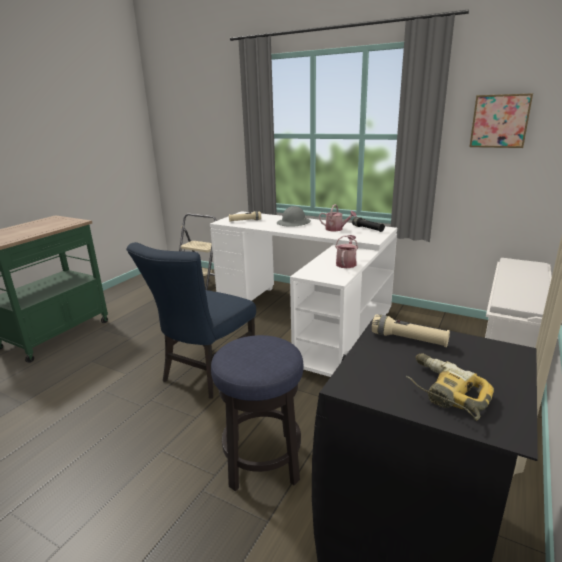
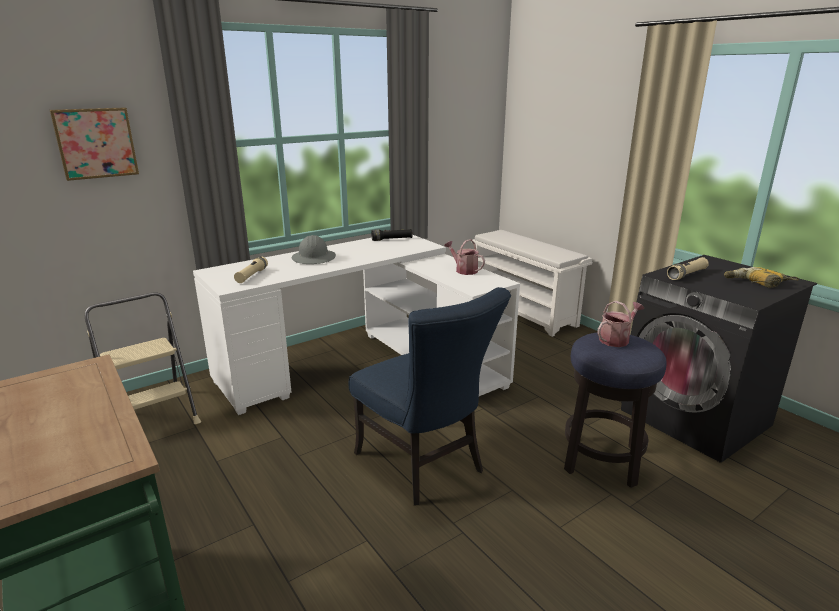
camera: 65 degrees left, 0 degrees up
(336, 229) = (372, 248): watering can -> watering can (616, 339)
(500, 121) = (456, 113): picture -> picture (95, 143)

